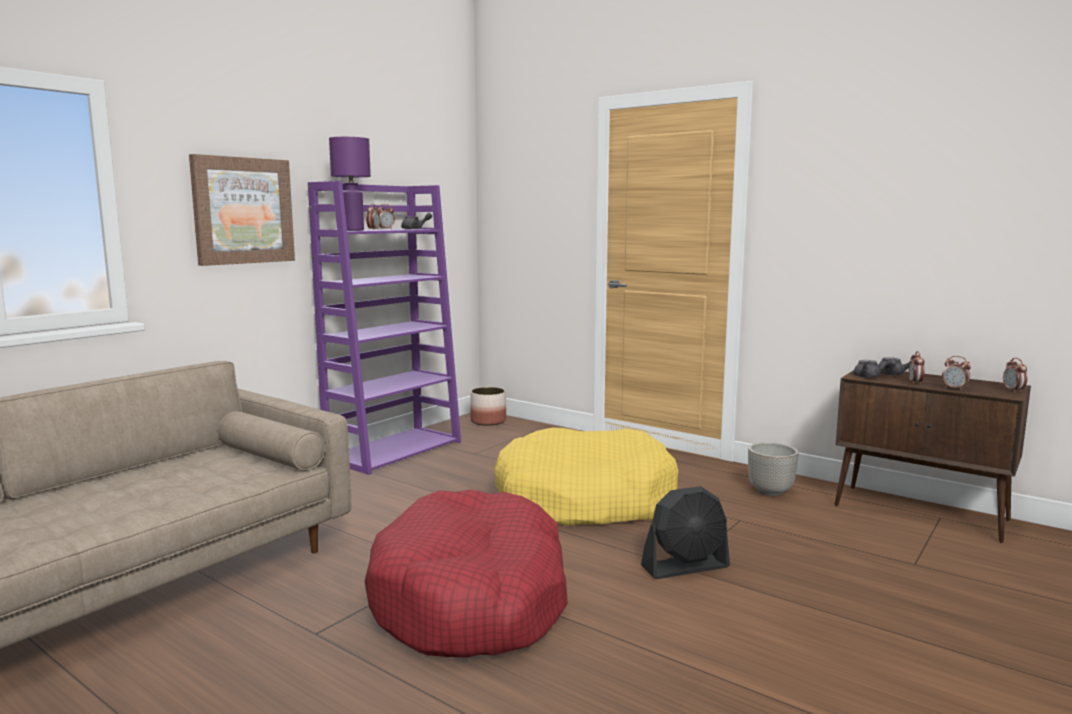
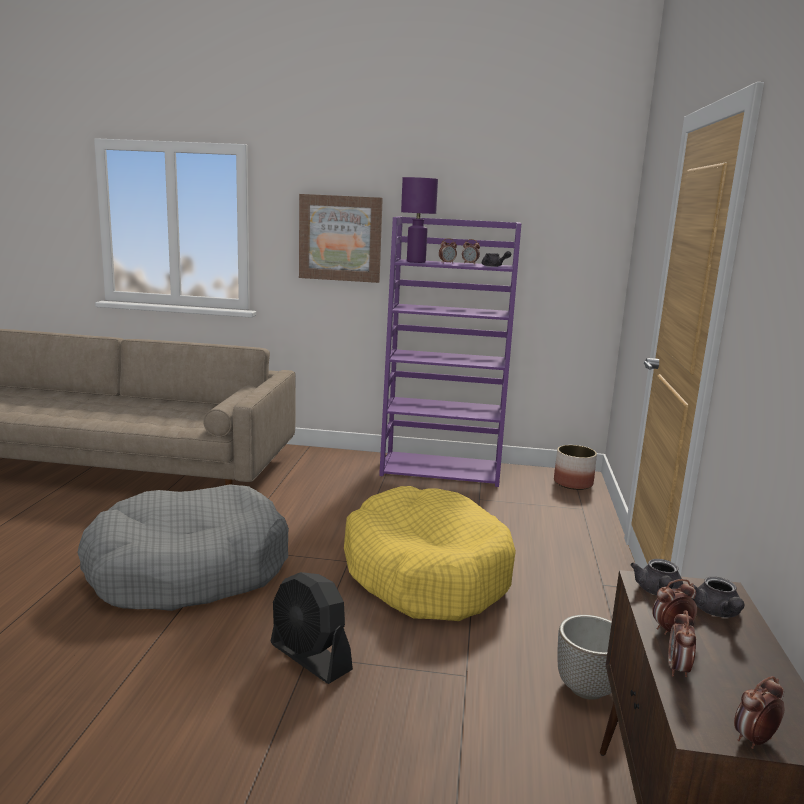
camera: 60 degrees right, 5 degrees up
(472, 599) = (188, 570): red dog bed -> grey dog bed

